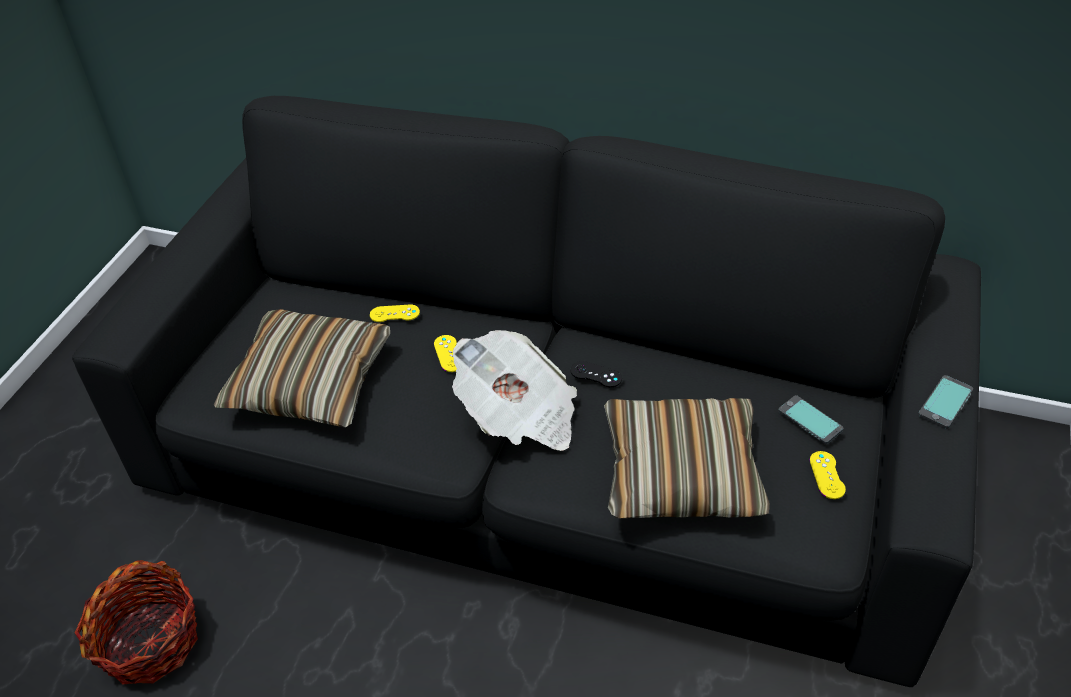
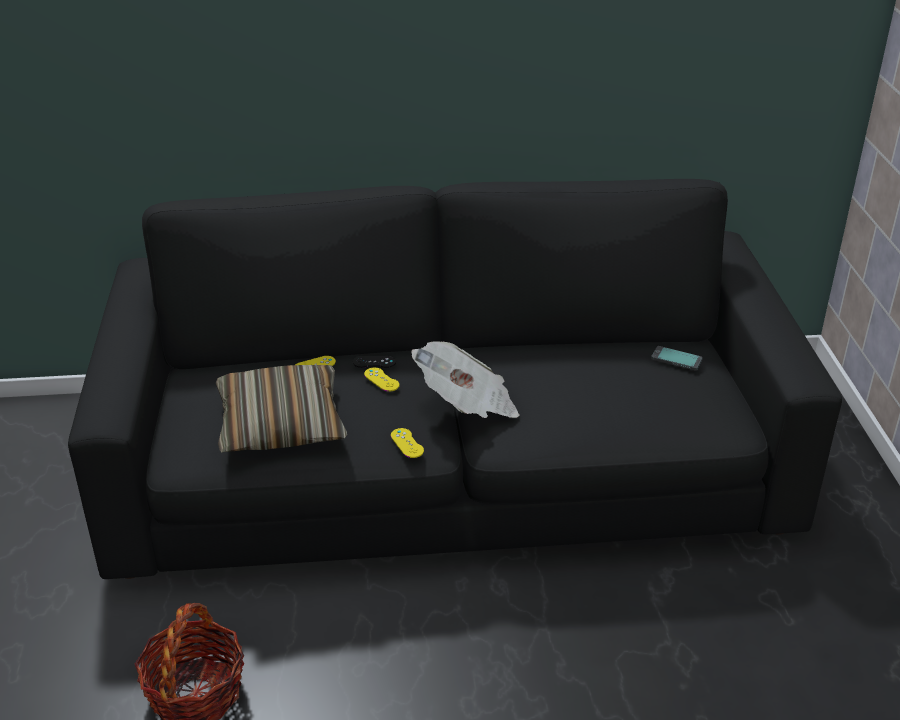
camera: 25 degrees left, 10 degrees down
(596, 374) = (505, 367): black game controller -> black game controller (374, 362)
(681, 472) = (612, 408): pillow -> none
(827, 475) = (709, 386): yellow game controller -> yellow game controller (407, 443)
(945, 403) = (772, 313): phone -> none

